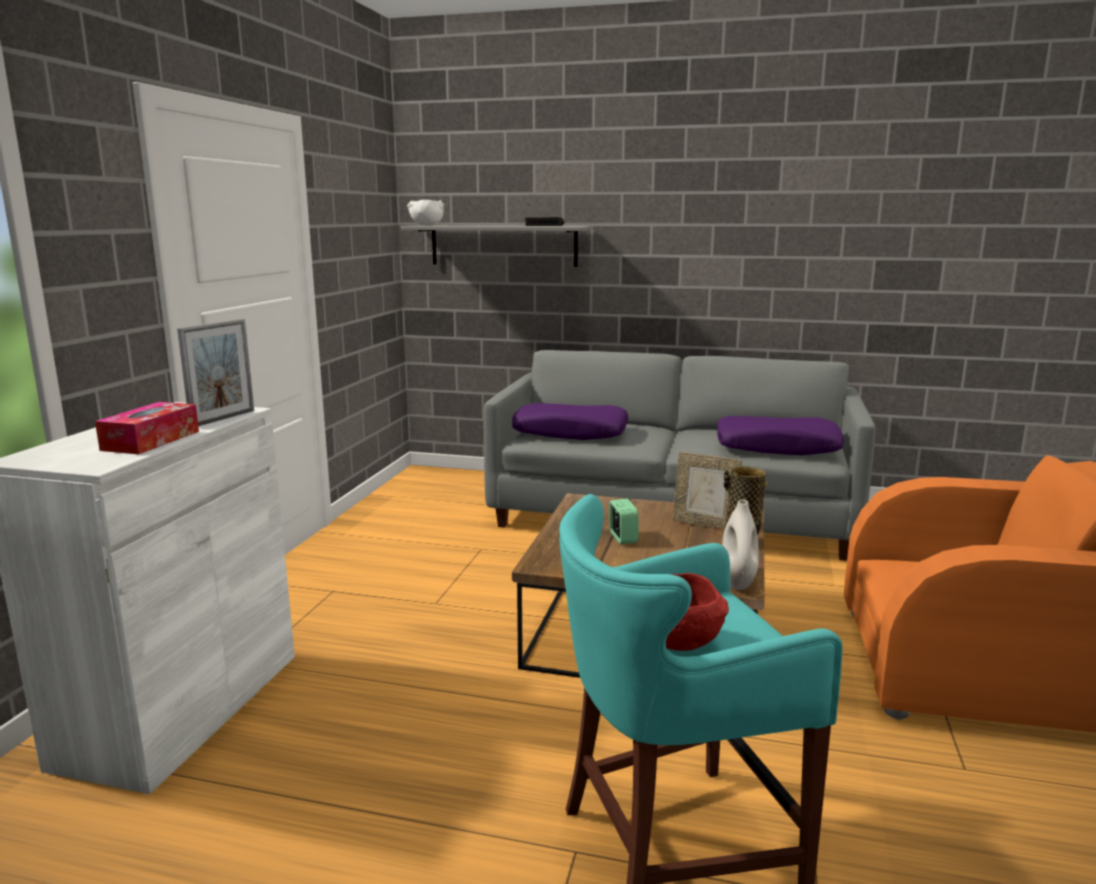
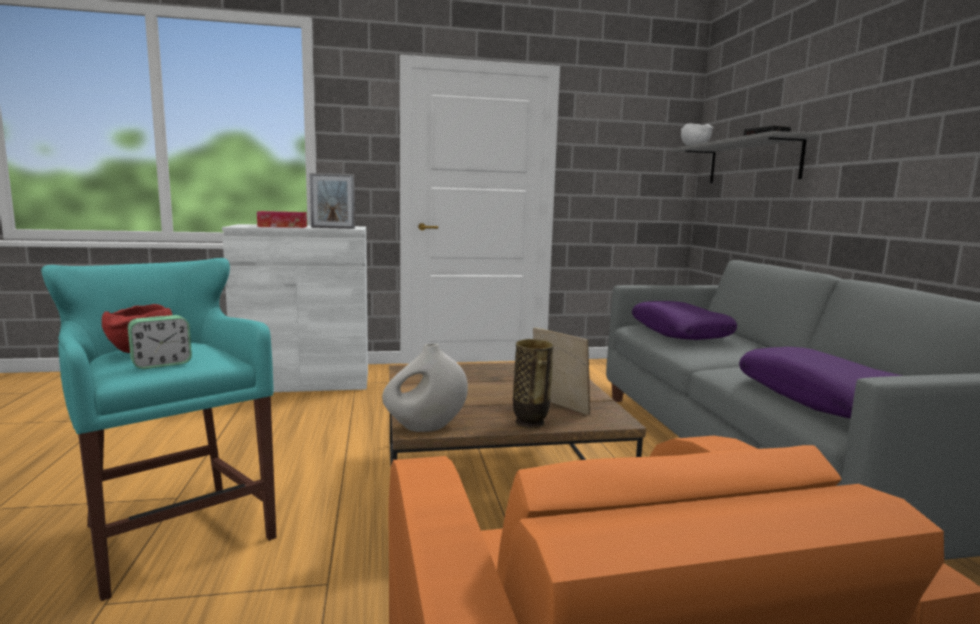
camera: 65 degrees right, 5 degrees down
(623, 538) = (486, 384): alarm clock -> alarm clock (162, 364)
(704, 524) = (559, 407): picture frame -> picture frame turned 135 degrees clockwise

